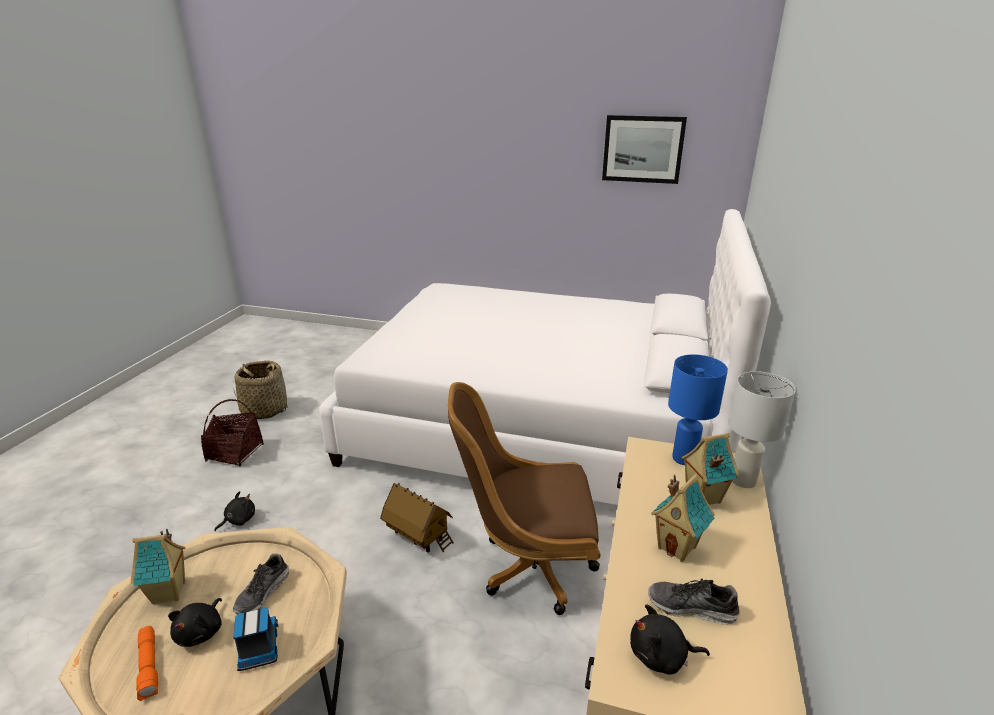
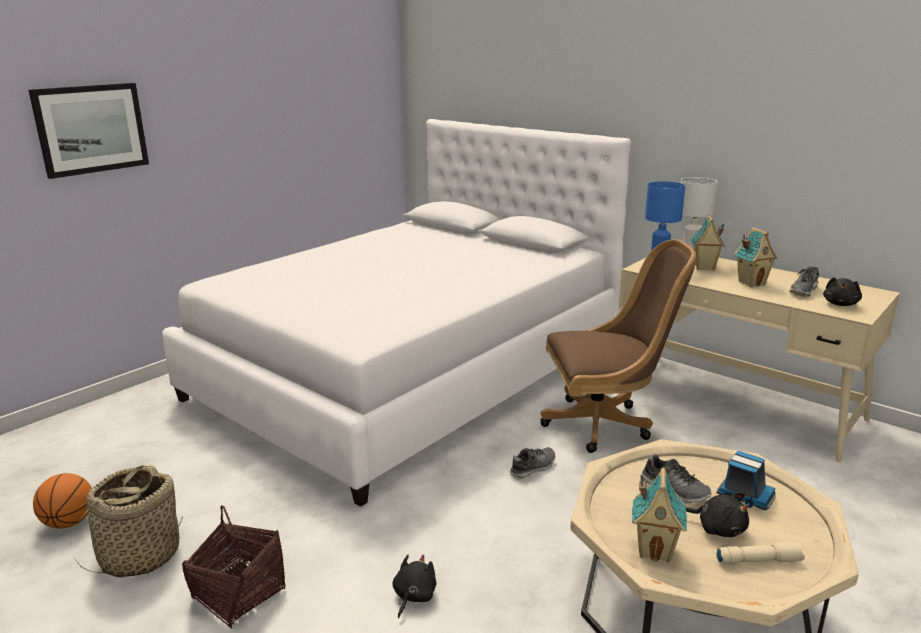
camera: 65 degrees left, 5 degrees down
(150, 667) = (758, 560): orange flashlight -> beige flashlight
(239, 520) = (413, 596): black plush toy -> black plush toy turned 45 degrees clockwise
(259, 647) = (744, 496): toy truck -> toy truck turned 150 degrees counterclockwise
(288, 379) = (69, 522): none -> basketball
(418, 536) = (532, 468): toy house -> shoe
(526, 568) = (605, 424): brown office chair -> brown office chair turned 120 degrees counterclockwise
(643, 149) = (326, 78): picture -> picture (91, 129)

